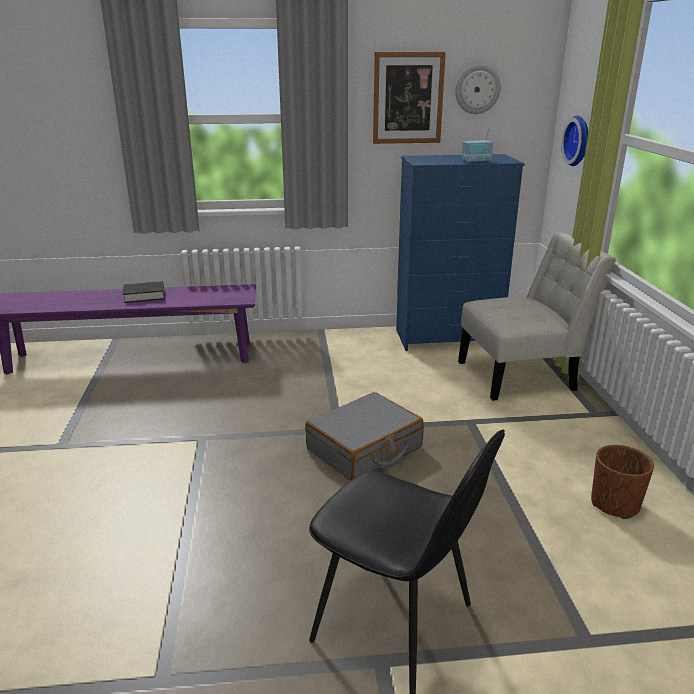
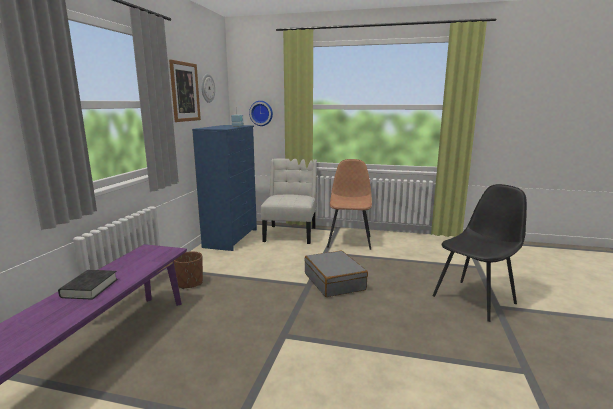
camera: 70 degrees left, 10 degrees down
(551, 437) = (349, 241): none -> brown chair
(614, 504) = (402, 243): brown planter -> brown planter (190, 283)

